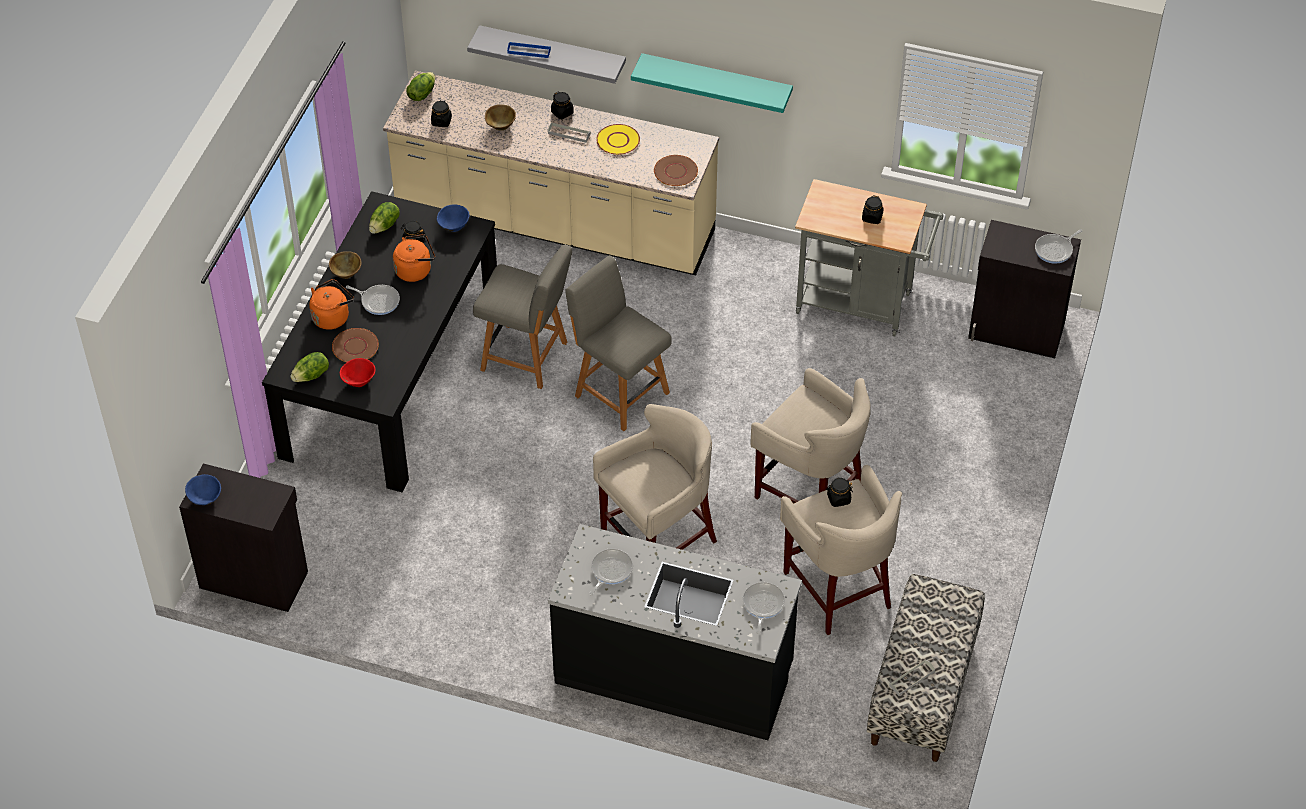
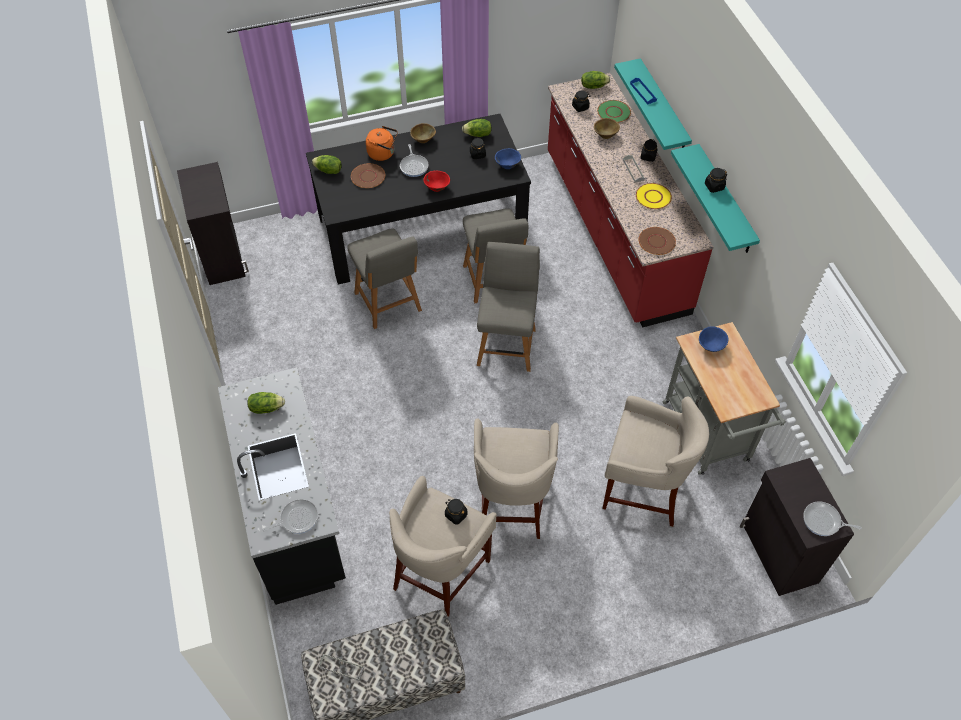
camera: 55 degrees right, 5 degrees up
(205, 498) = (190, 177): blue bowl -> blue bowl (711, 346)
(359, 381) = (342, 194): red bowl -> red bowl (437, 187)
(415, 270) = (454, 168): orange kettle -> none
(473, 461) = (389, 303): none -> grey chair
(475, 101) = (613, 112): none -> green plate
(552, 53) = (663, 109): grey shelf -> turquoise shelf
(554, 223) = (613, 232): beige counter -> red counter
(610, 571) = (266, 407): frying pan -> lettuce
(658, 539) = (401, 437): beige stool -> beige stool (642, 489)
(872, 217) = (731, 378): black jar -> black jar (714, 186)

